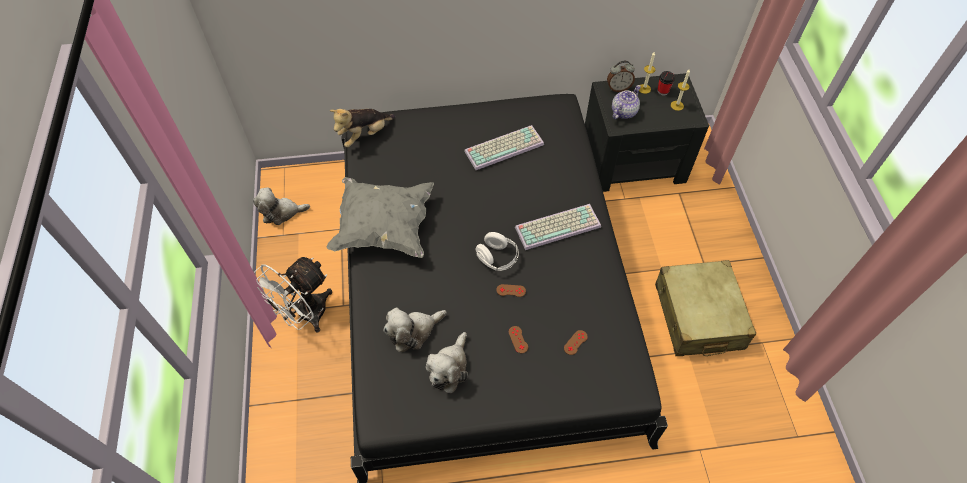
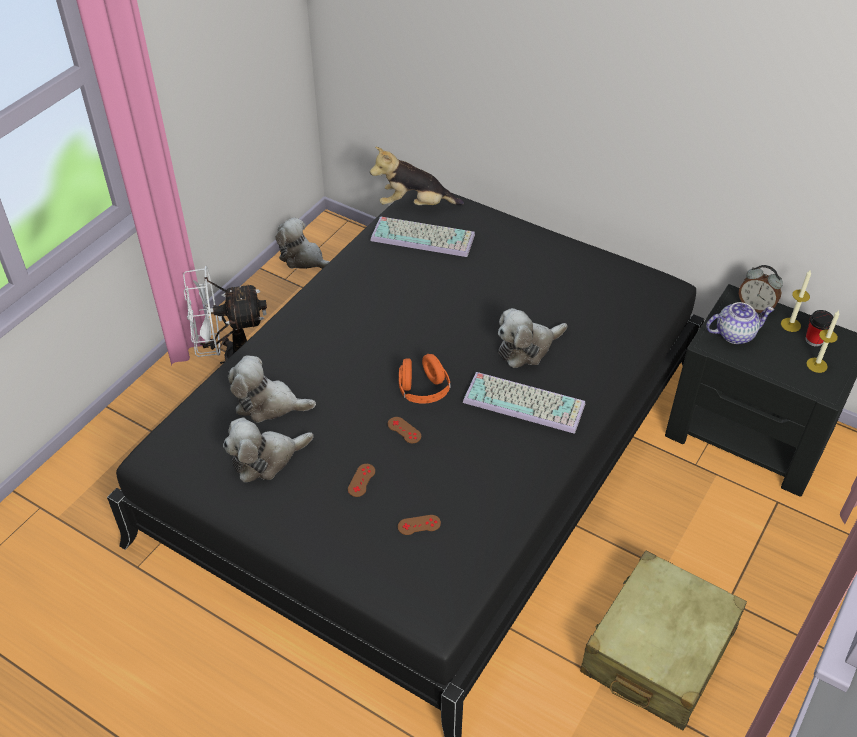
camera: 40 degrees right, 10 degrees down
(384, 228) = (342, 296): grey pillow -> none
(497, 258) = (423, 391): white headphones -> orange headphones
(504, 146) = (548, 291): keyboard -> keyboard (424, 237)
(526, 191) = (527, 348): none -> plush toy

